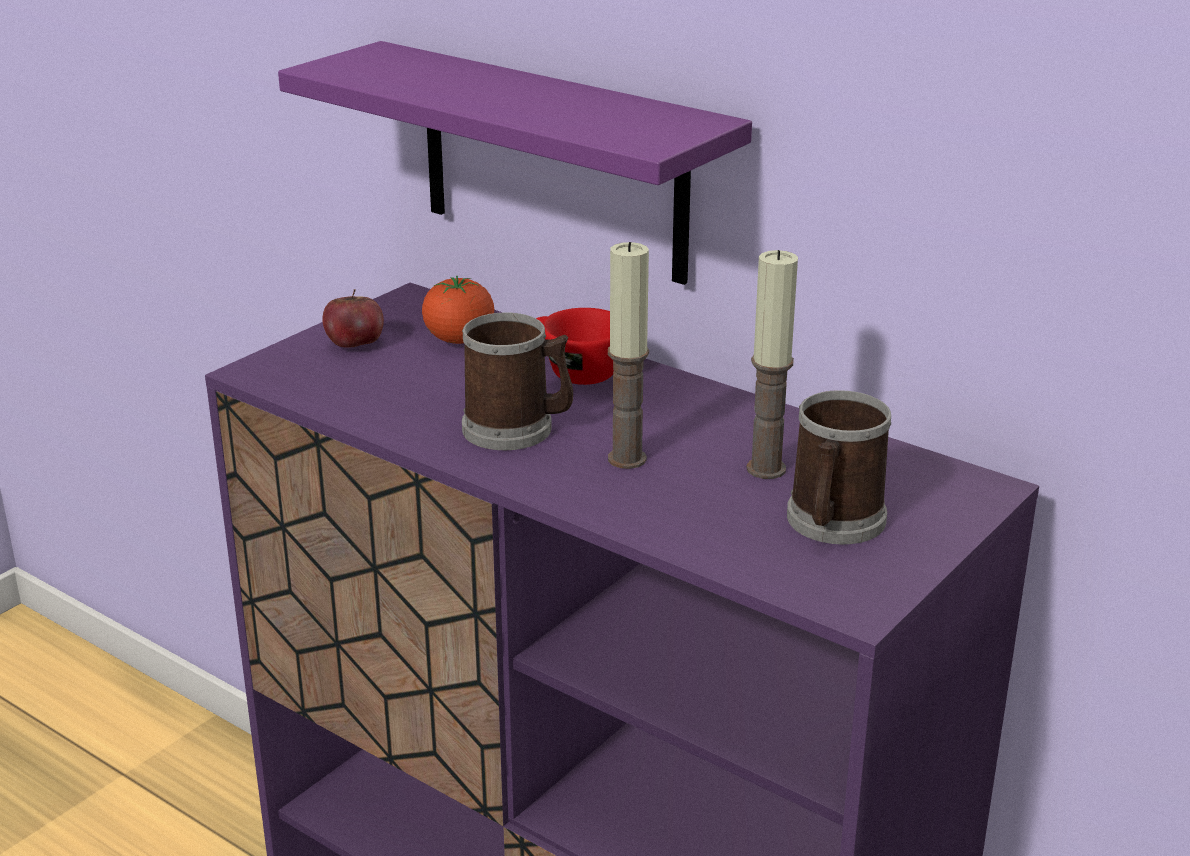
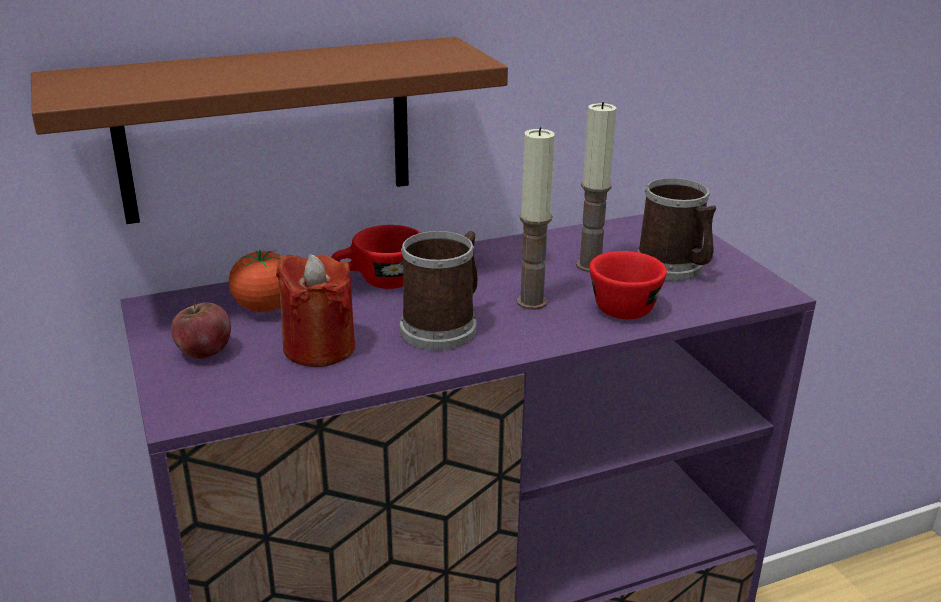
camera: 60 degrees left, 0 degrees up
(411, 387) = (319, 348): none -> red candle
(553, 163) = (266, 130): purple shelf -> brown shelf
(689, 513) = (625, 304): none -> red cup

